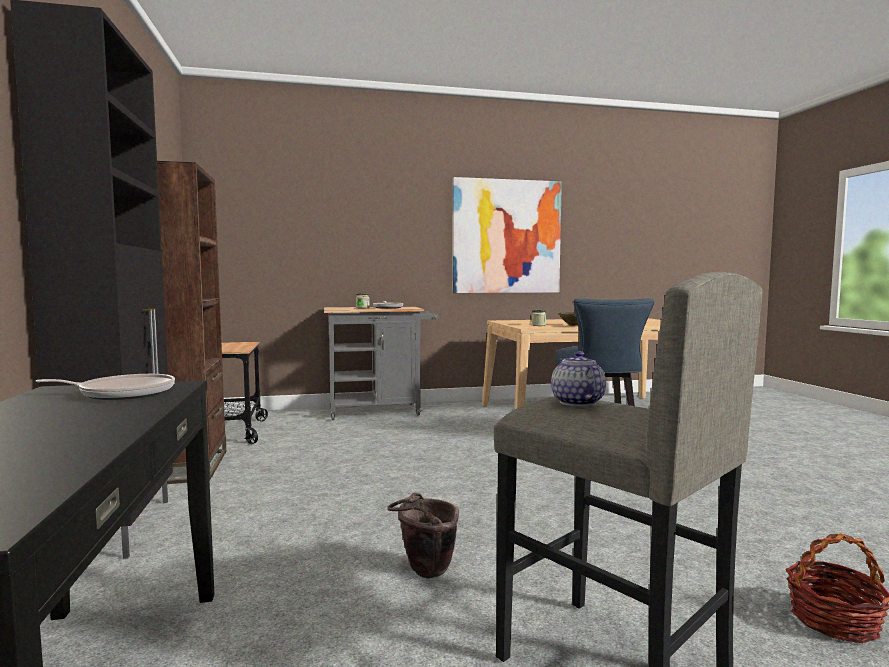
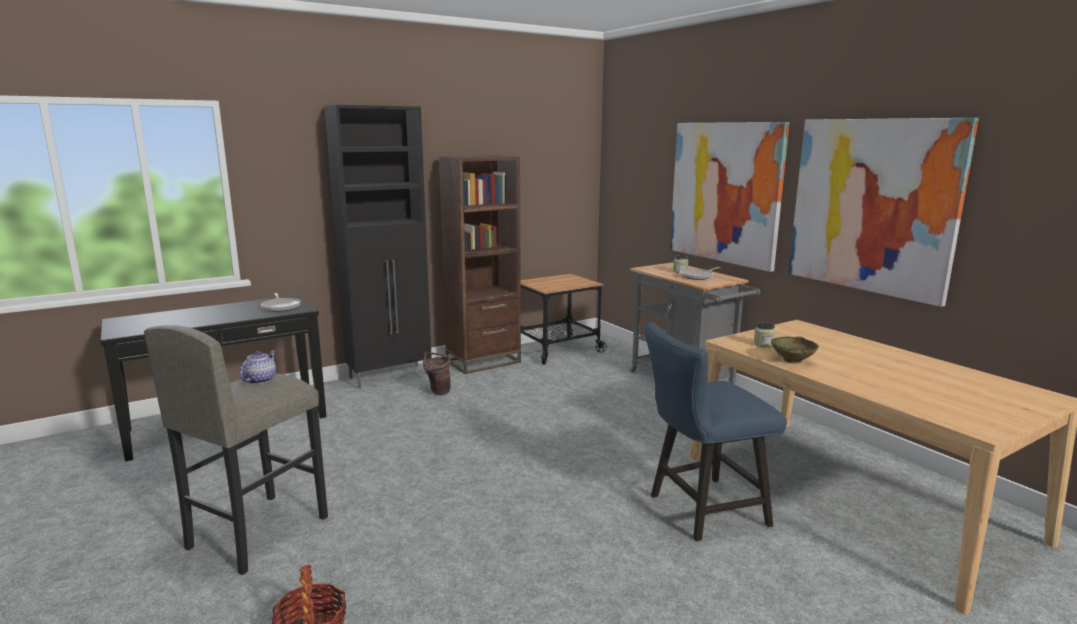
camera: 70 degrees right, 10 degrees up
(379, 236) = (725, 192): none -> picture
(424, 572) = (358, 463): brown bucket -> brown bucket (437, 391)
(576, 402) = (260, 380): teapot -> teapot turned 45 degrees counterclockwise

